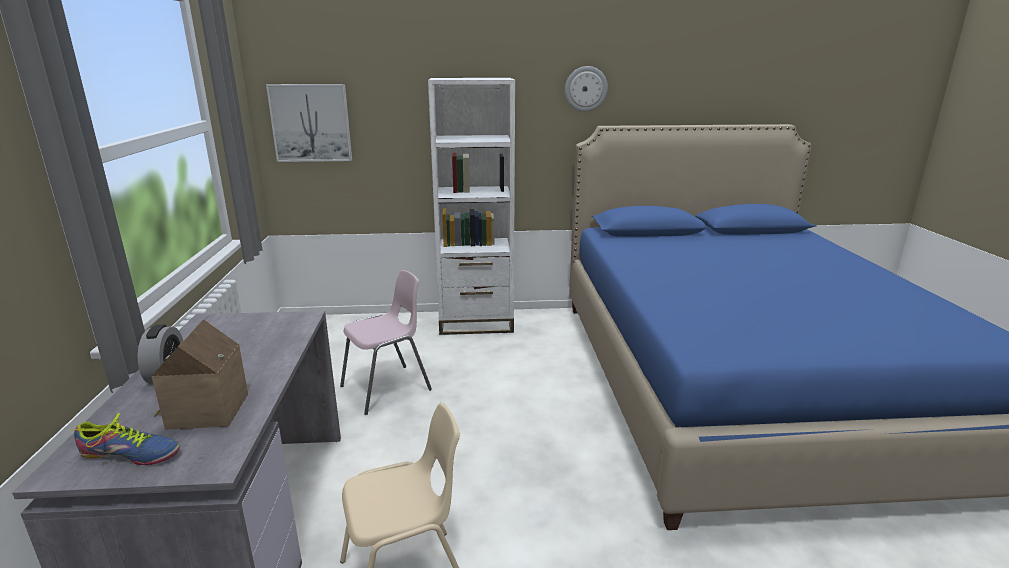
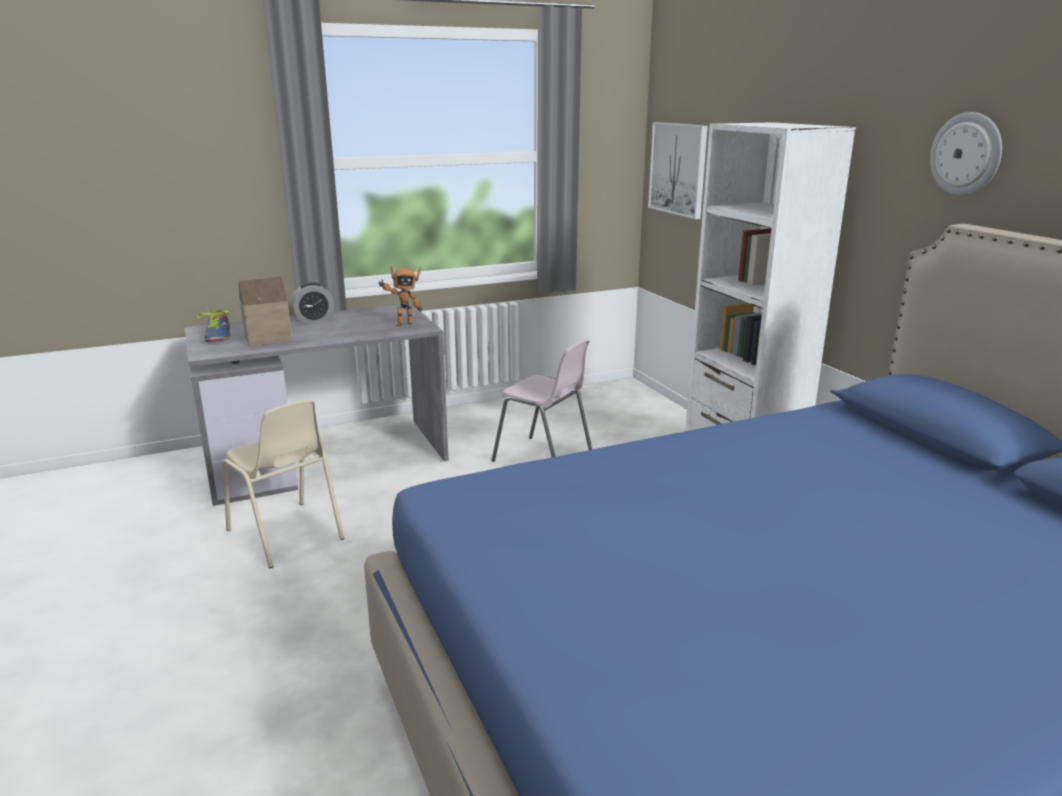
camera: 70 degrees right, 0 degrees up
(274, 325) = (402, 324): none -> toy robot

